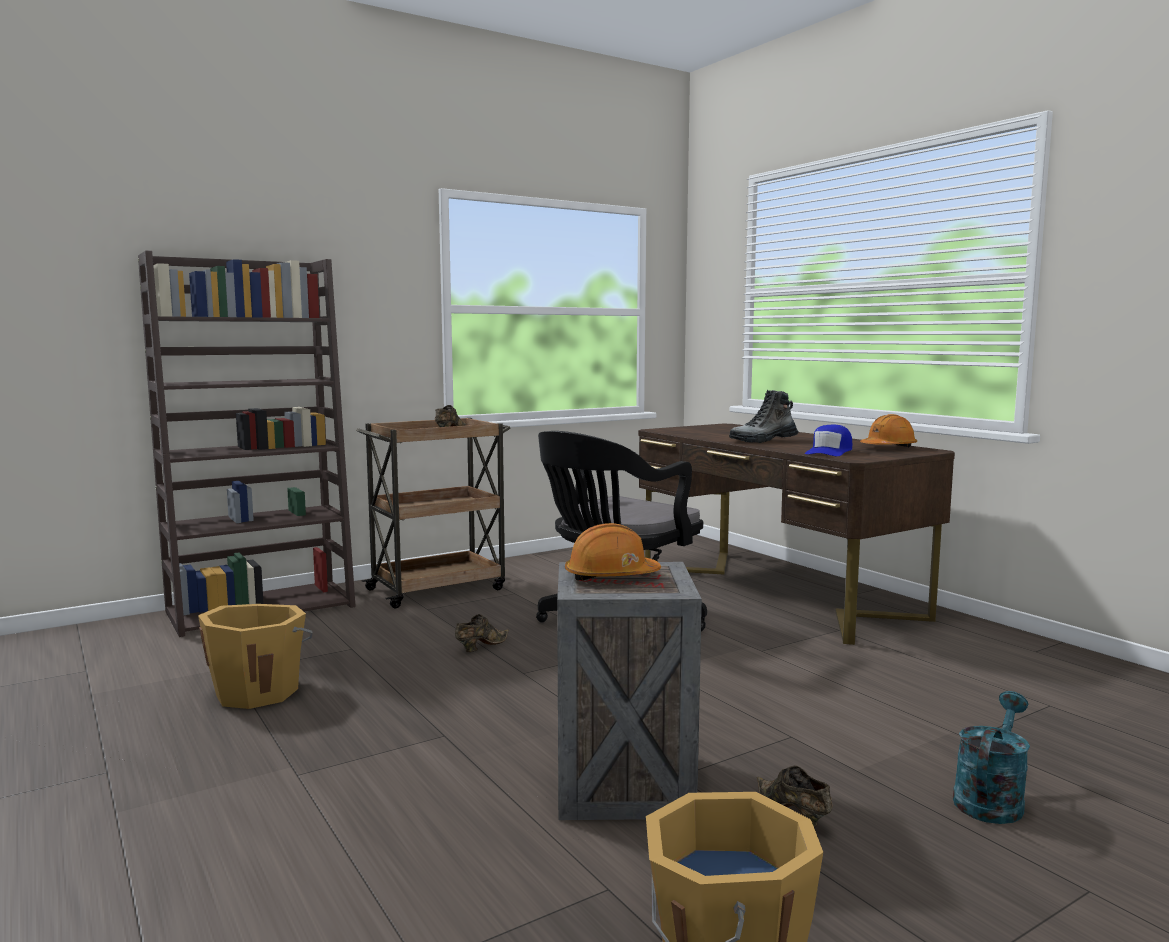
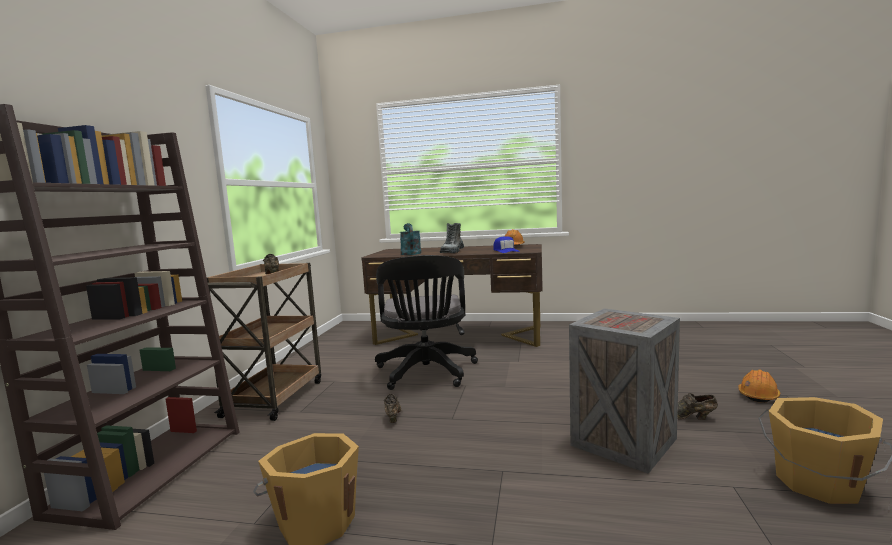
camera: 45 degrees left, 0 degrees up
(611, 576) = (617, 322): orange hard hat -> orange hard hat (758, 395)
(990, 798) = (705, 380): turquoise watering can -> turquoise watering can (410, 253)

